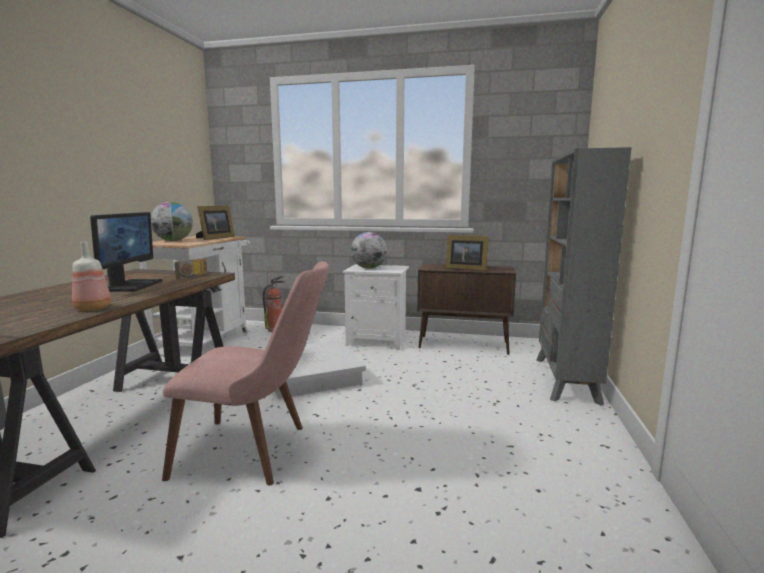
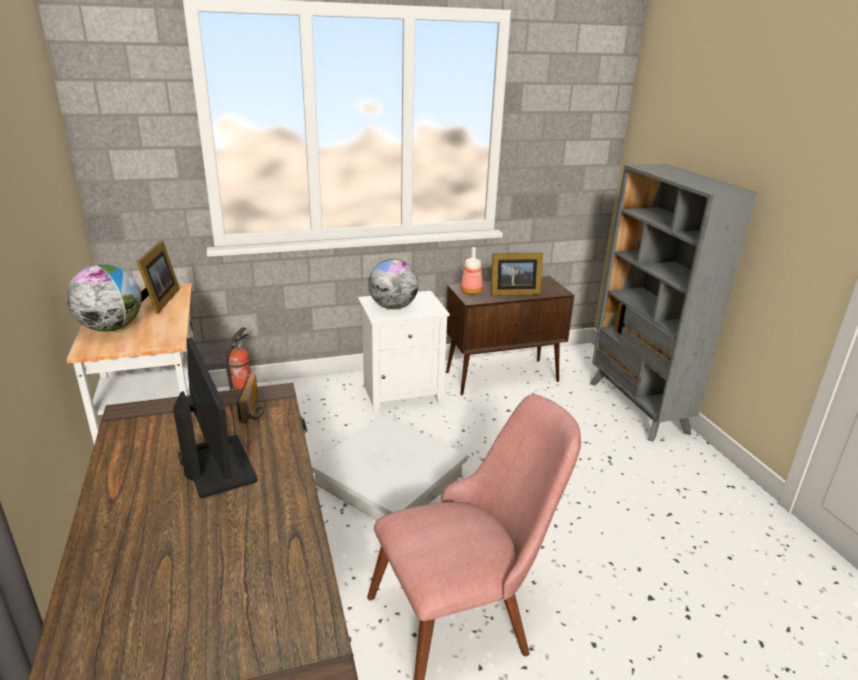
camera: 30 degrees left, 15 degrees up
(94, 308) = (298, 549): bottle -> bottle (471, 292)

